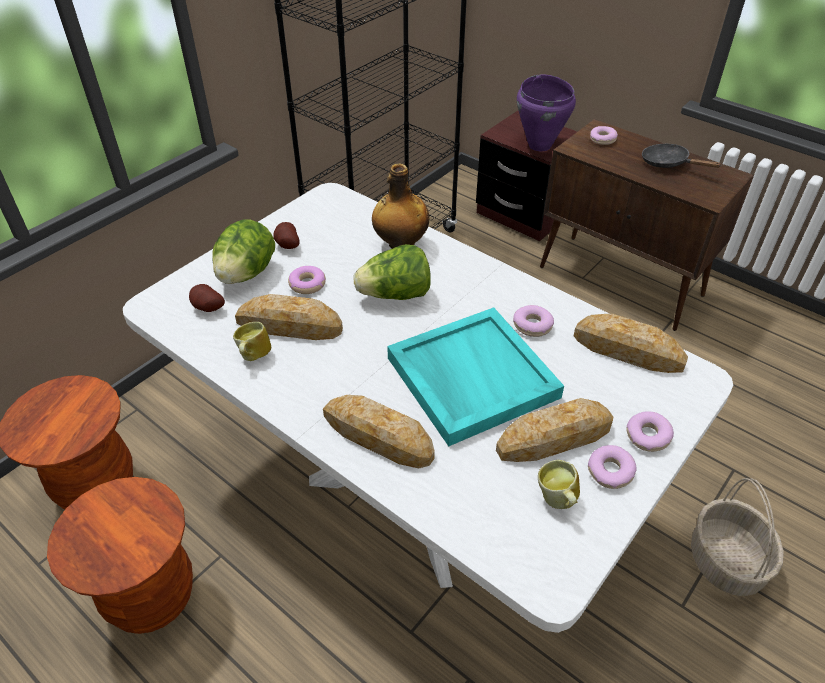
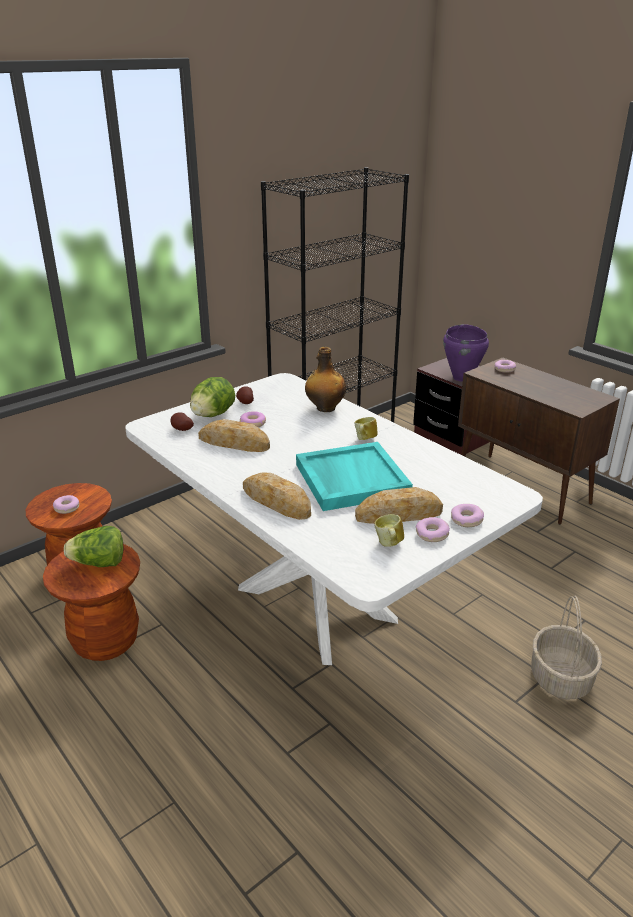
camera: 10 degrees right, 15 degrees down
(253, 357) = (205, 456): mug -> mug (364, 440)
(395, 295) = (312, 434): lettuce -> lettuce (99, 563)
(532, 325) = (405, 457): donut -> donut (67, 508)
(627, 350) = (470, 476): bread -> none
(668, 163) = (552, 387): black frying pan -> none

